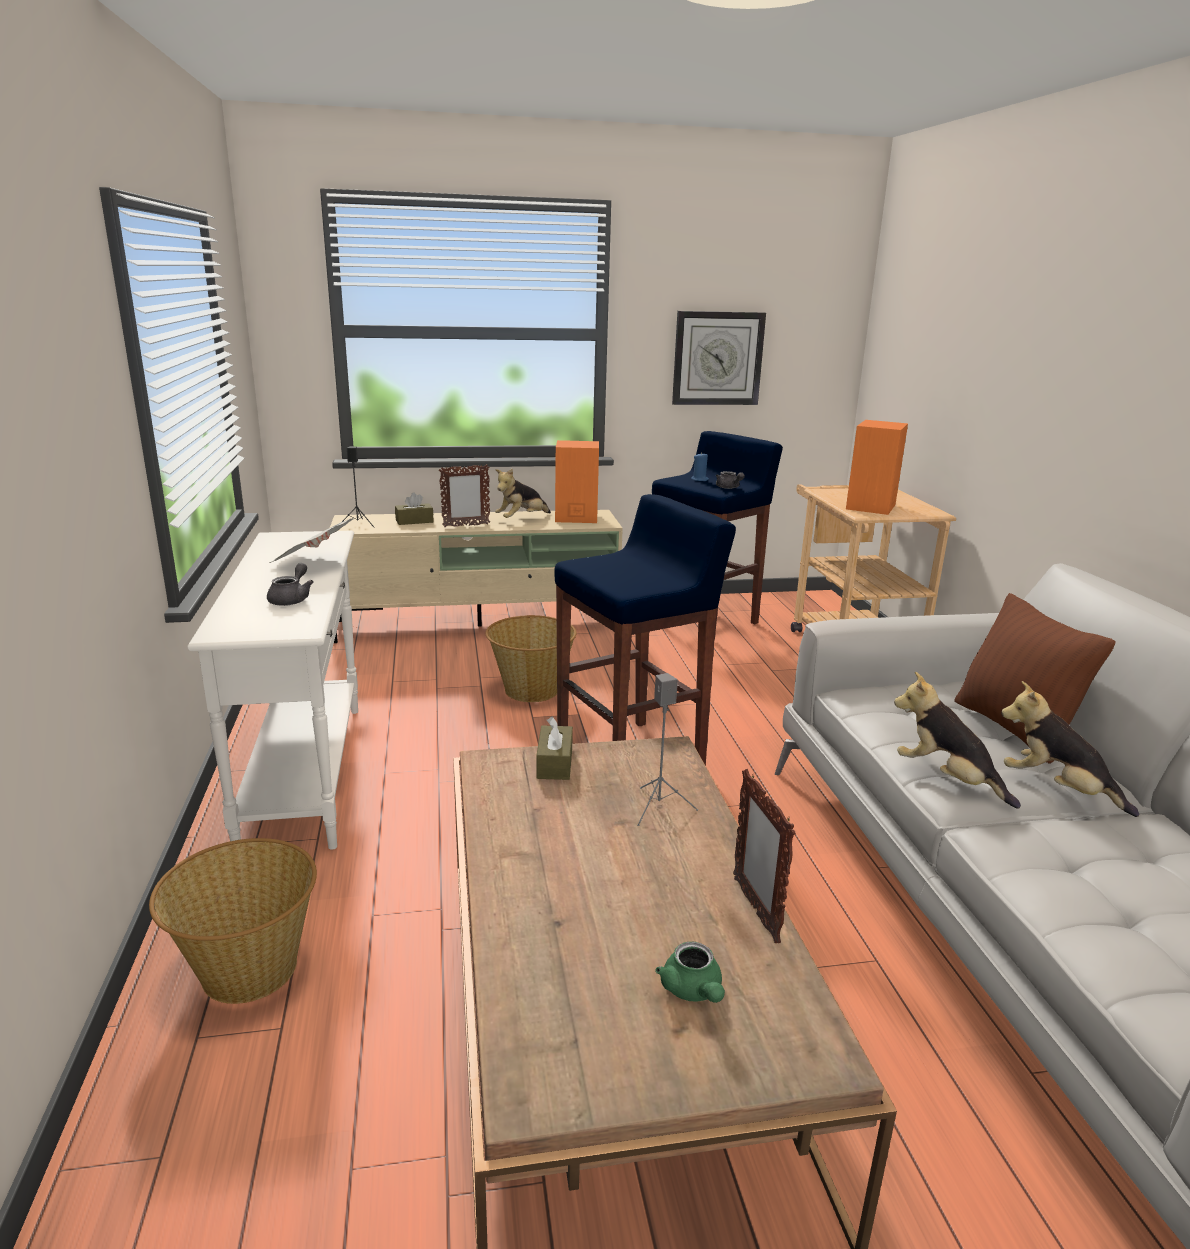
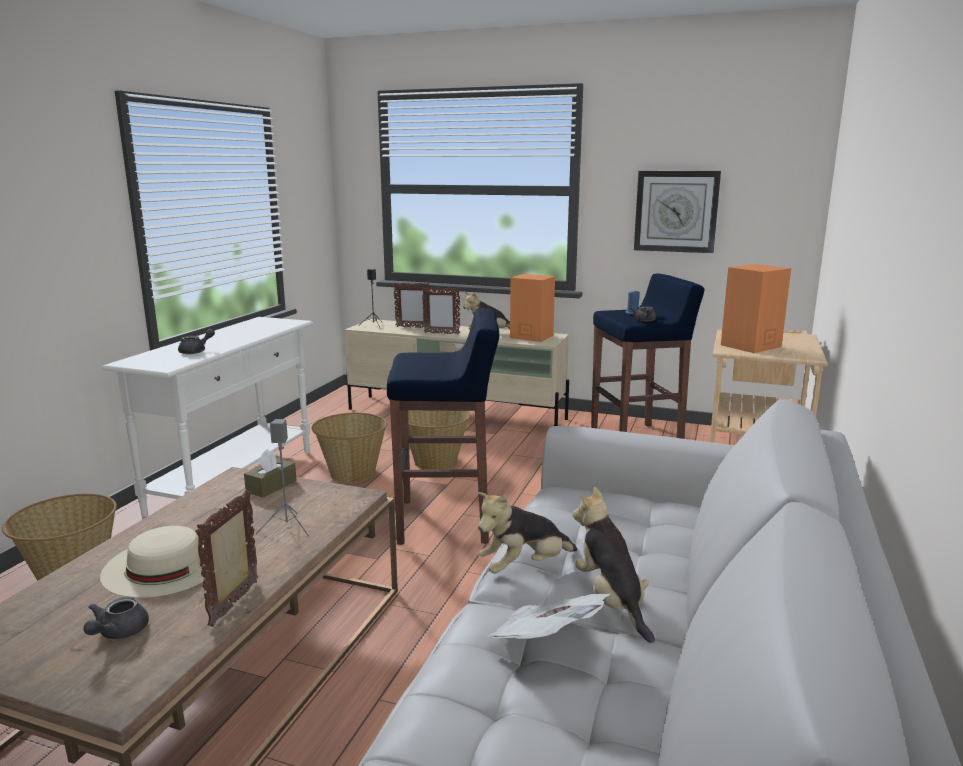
camera: 30 degrees right, 5 degrees down
(313, 562) = (250, 335): newspaper -> newspaper (546, 643)
(414, 521) = (412, 327): brown tissue box -> picture frame
(450, 726) = (352, 473): none -> basket
(601, 894) = (166, 564): none -> beige hat
(693, 991) = (118, 633): green teapot -> grey teapot
(947, 779) = (524, 567): plush toy -> plush toy turned 105 degrees counterclockwise
(1014, 729) = (658, 548): brown pillow -> none

